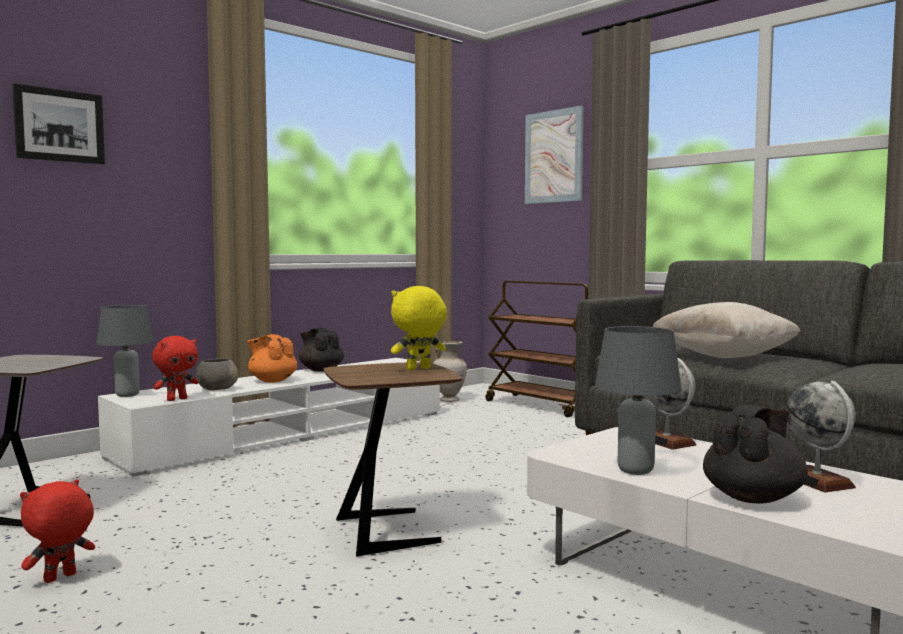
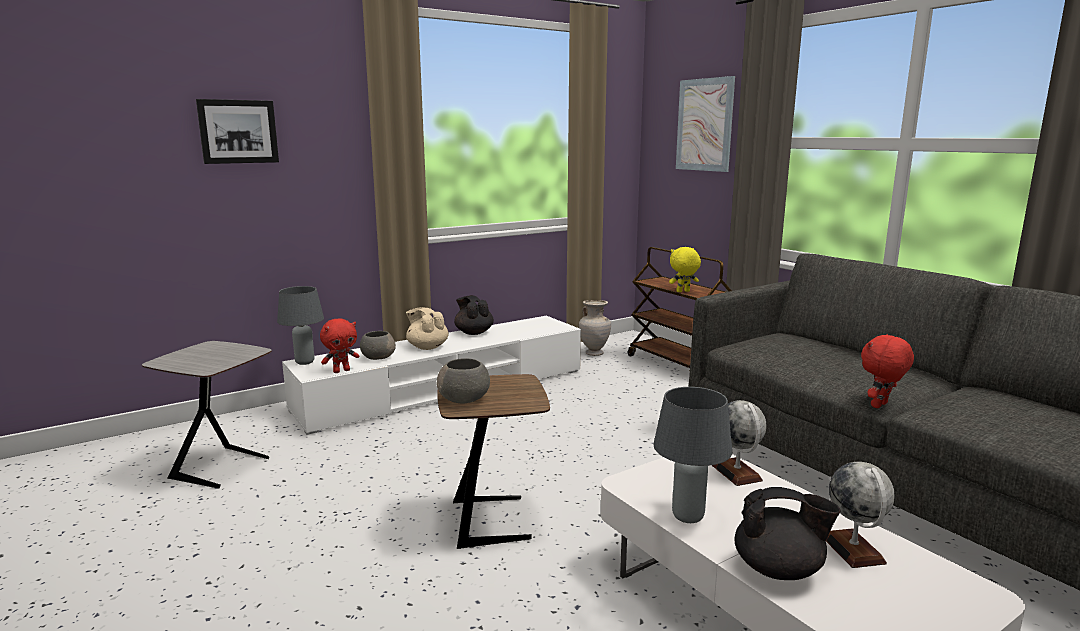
camera: 10 degrees right, 10 degrees up
(60, 578) = (227, 549): red plush toy -> red plush toy (880, 406)
(272, 381) = (427, 347): orange teapot -> beige teapot
(362, 376) = (464, 399): none -> grey bowl
(418, 369) = (518, 389): yellow plush toy -> yellow plush toy (683, 291)
(724, 356) = (827, 367): beige pillow -> none
(753, 498) = (779, 569): black teapot -> black teapot turned 45 degrees clockwise

